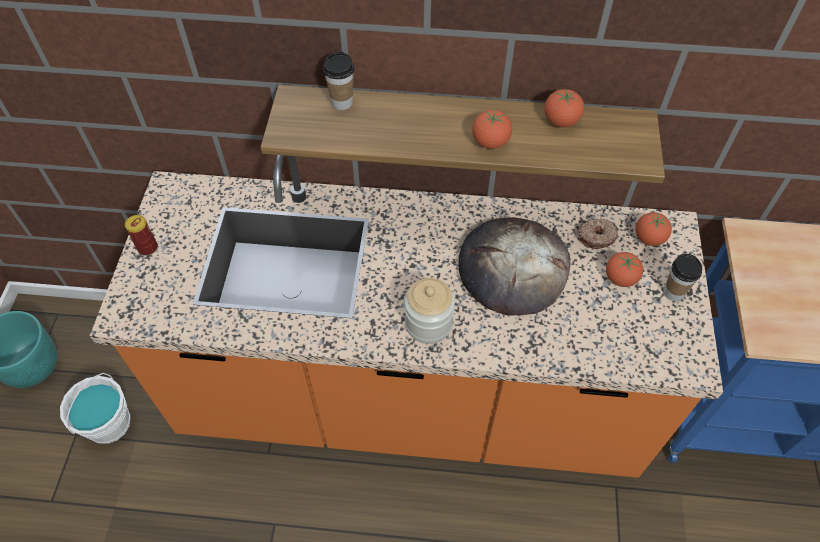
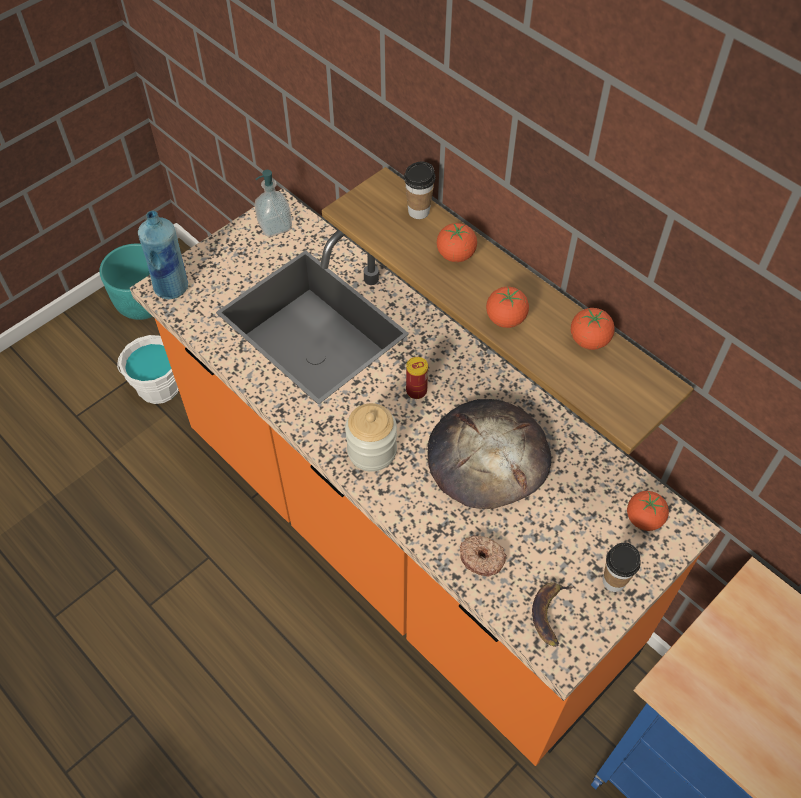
camera: 40 degrees right, 0 degrees up
(132, 309) = (172, 287): none -> blue bottle
(147, 248) = (224, 247): can -> can (416, 391)
(177, 204) = (275, 226): none -> soap dispenser
(596, 236) = (593, 482): donut -> donut (482, 558)
(620, 278) = (576, 533): tomato -> tomato (456, 255)
(660, 346) = (550, 614): none -> banana

